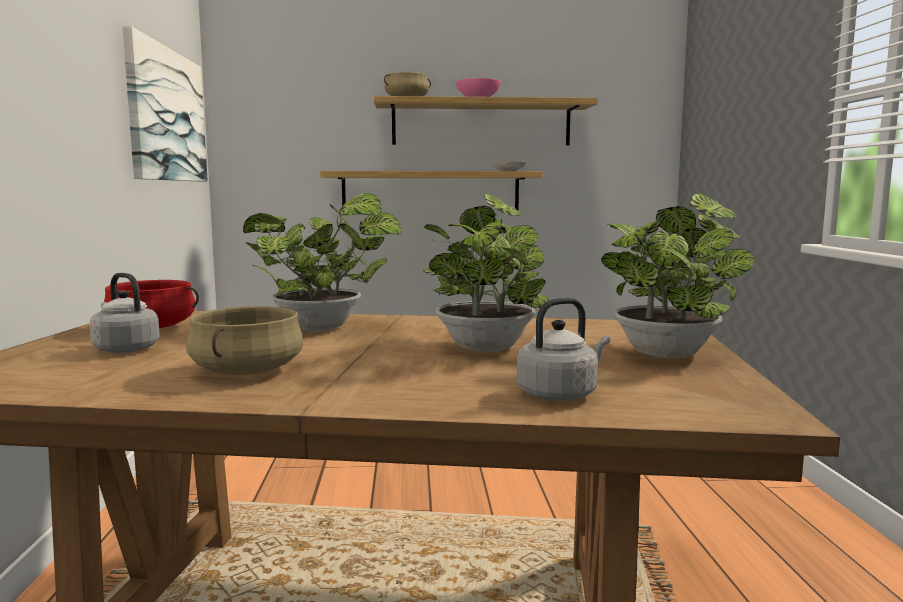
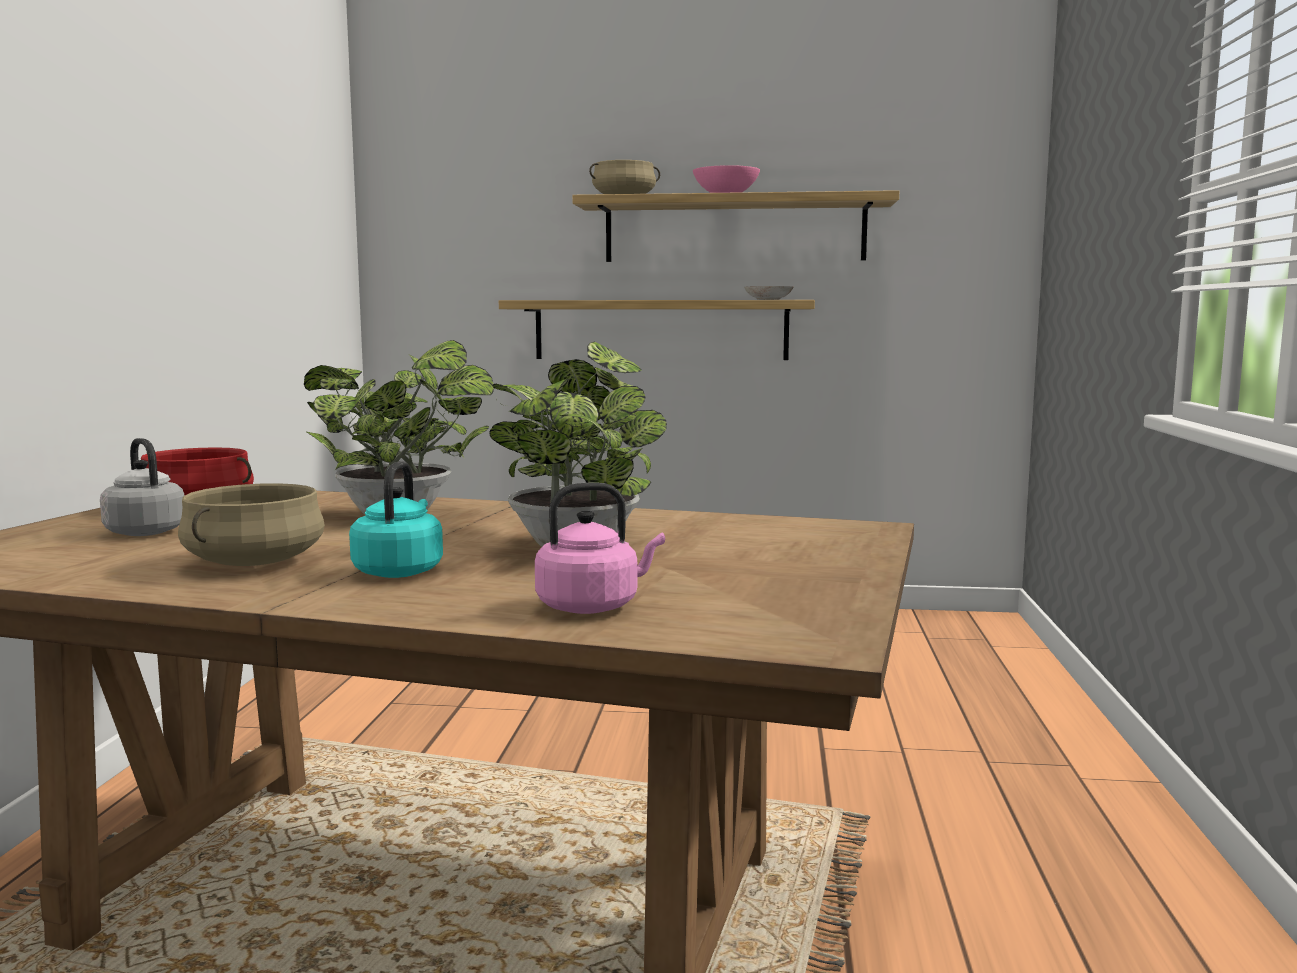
camera: 10 degrees right, 0 degrees up
(167, 115) = (288, 229): picture -> none
(374, 373) = (400, 571): none -> turquoise kettle
(560, 394) = (593, 606): grey kettle -> pink kettle
(669, 352) = (811, 562): potted plant -> none

